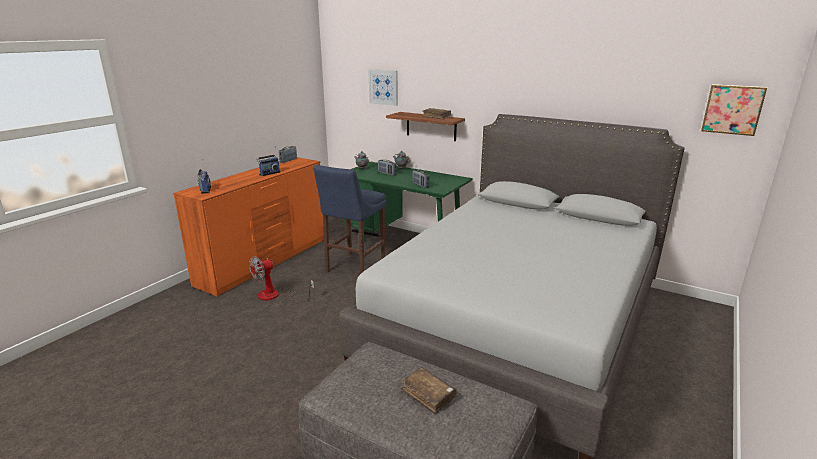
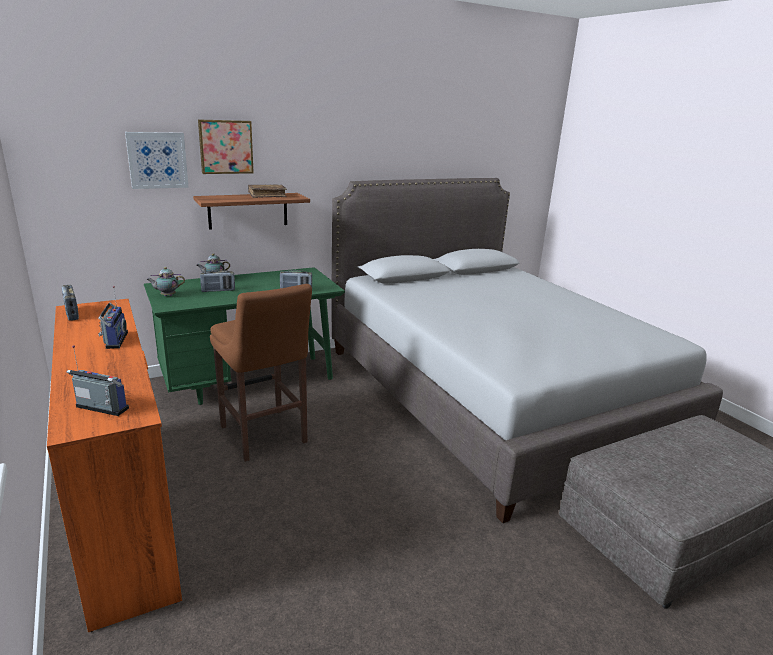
camera: 60 degrees left, 0 degrees up
(276, 296) = (260, 529): fan -> none
(353, 267) = (264, 436): blue stool -> brown stool
(428, 394) = (692, 452): brown book -> none
(732, 109) = (528, 155): picture -> picture (225, 147)

